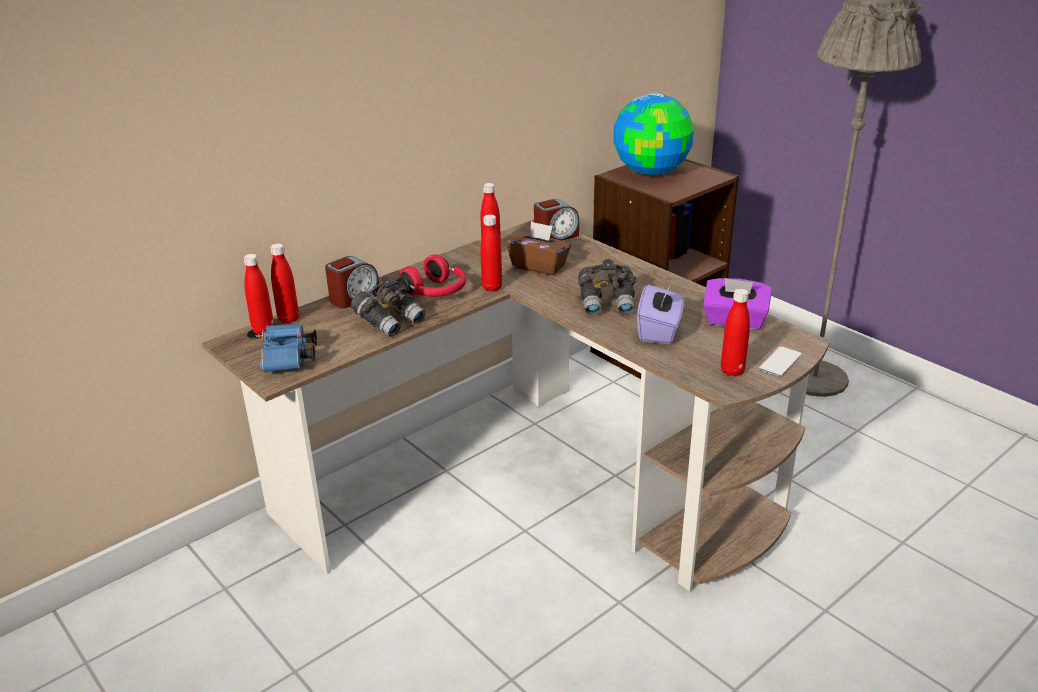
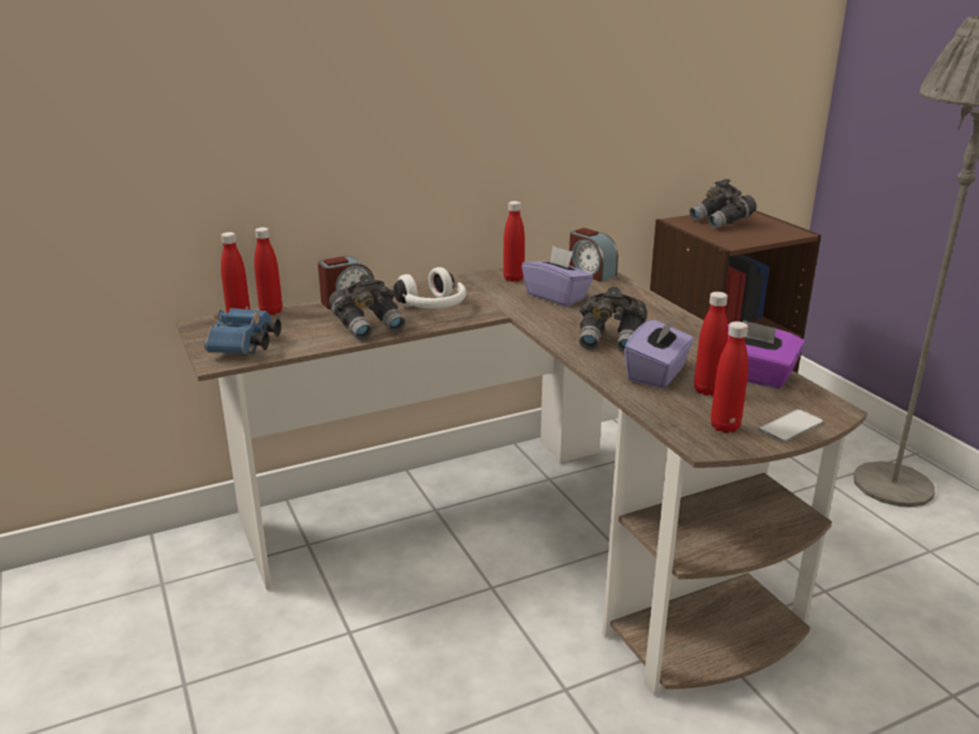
camera: 15 degrees right, 5 degrees down
(436, 292) = (433, 307): red headphones -> white headphones
(492, 287) = (494, 310): red bottle -> red bottle (707, 391)
(539, 266) = (556, 297): brown tissue box -> purple tissue box
(555, 236) = (591, 273): alarm clock -> alarm clock turned 60 degrees clockwise
(652, 172) = (721, 222): globe -> grey binoculars

